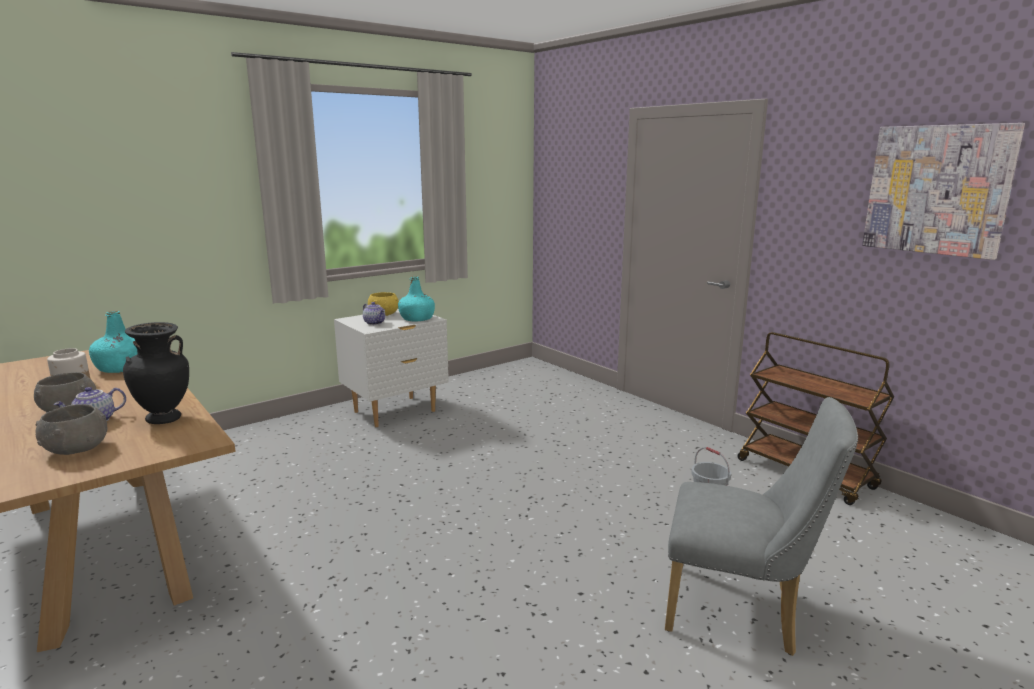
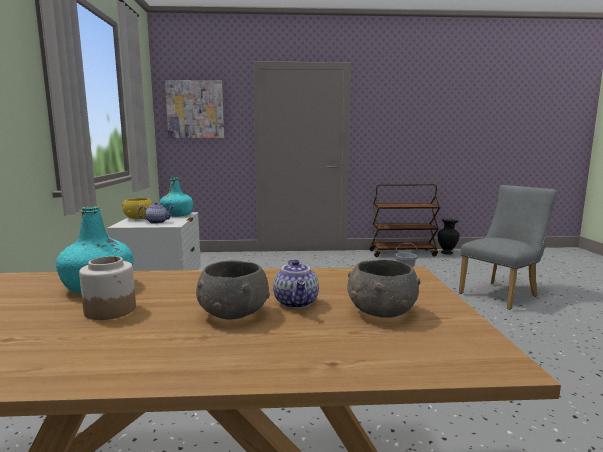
camera: 55 degrees left, 5 degrees down
(164, 419) = (334, 279): black vase -> black vase (447, 253)
(937, 190) = (436, 108): picture -> picture (195, 109)

